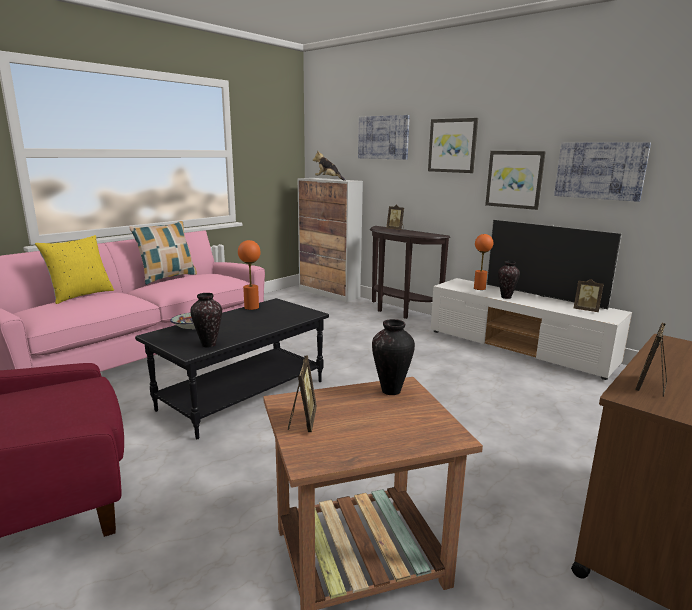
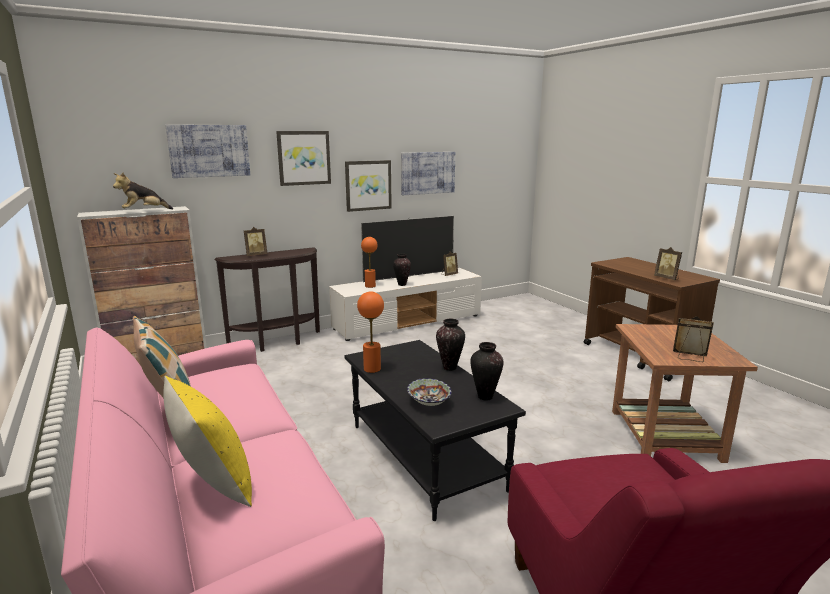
camera: 70 degrees left, 0 degrees up
(390, 391) = (640, 332): vase -> vase (450, 368)

